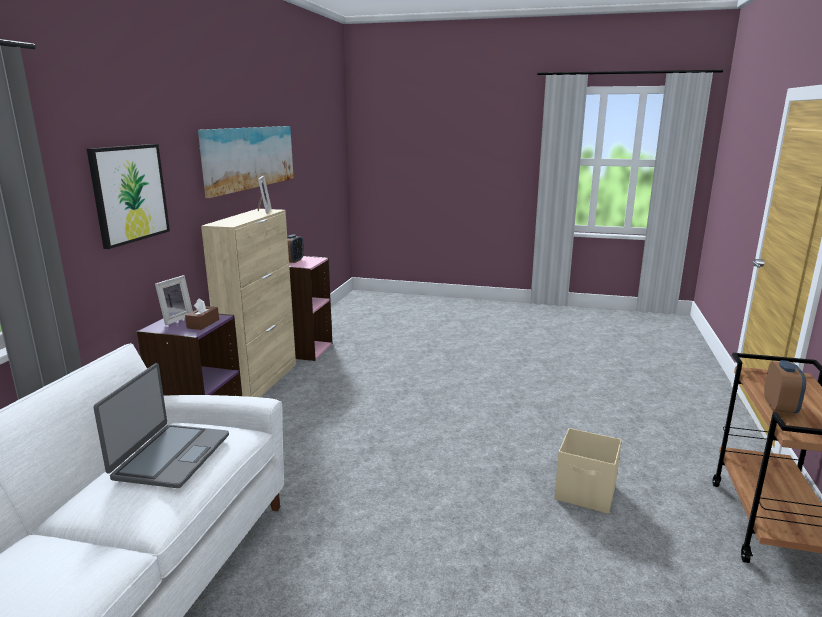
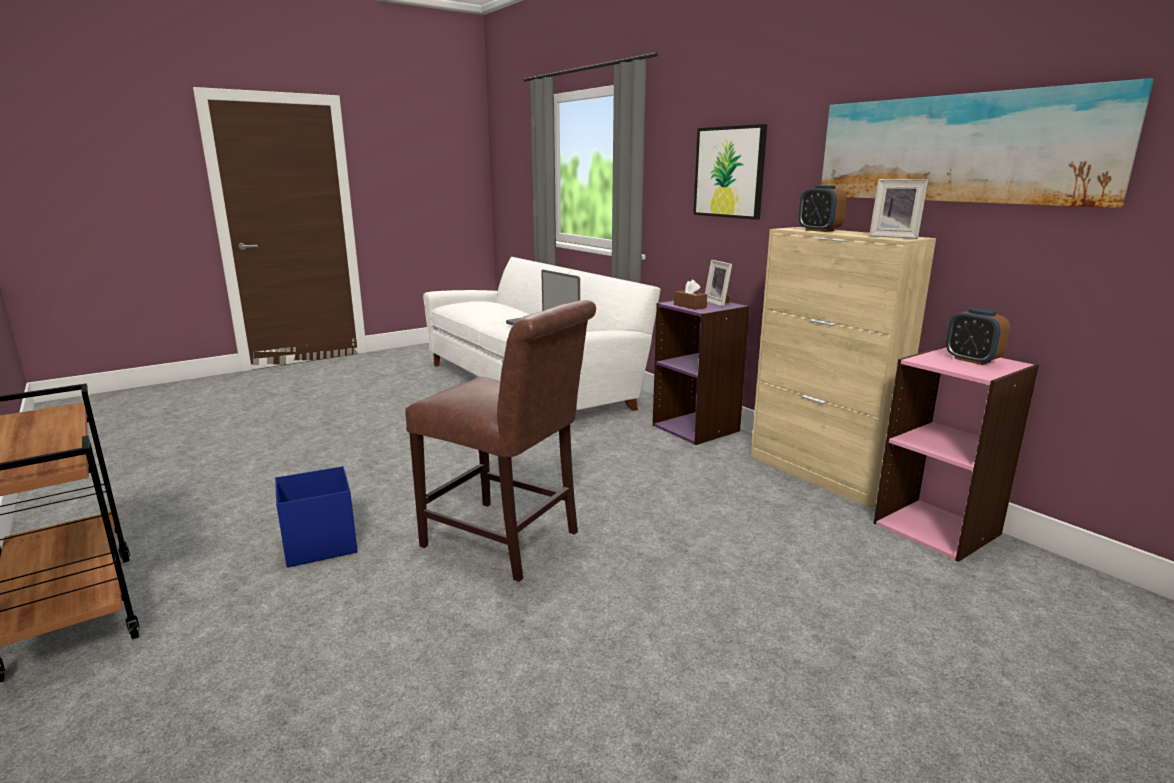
camera: 130 degrees right, 0 degrees up
(473, 435) = (507, 542): none -> brown chair
(586, 493) = (319, 545): beige storage box -> blue storage box
(779, 408) = (59, 428): alarm clock -> alarm clock (819, 230)

